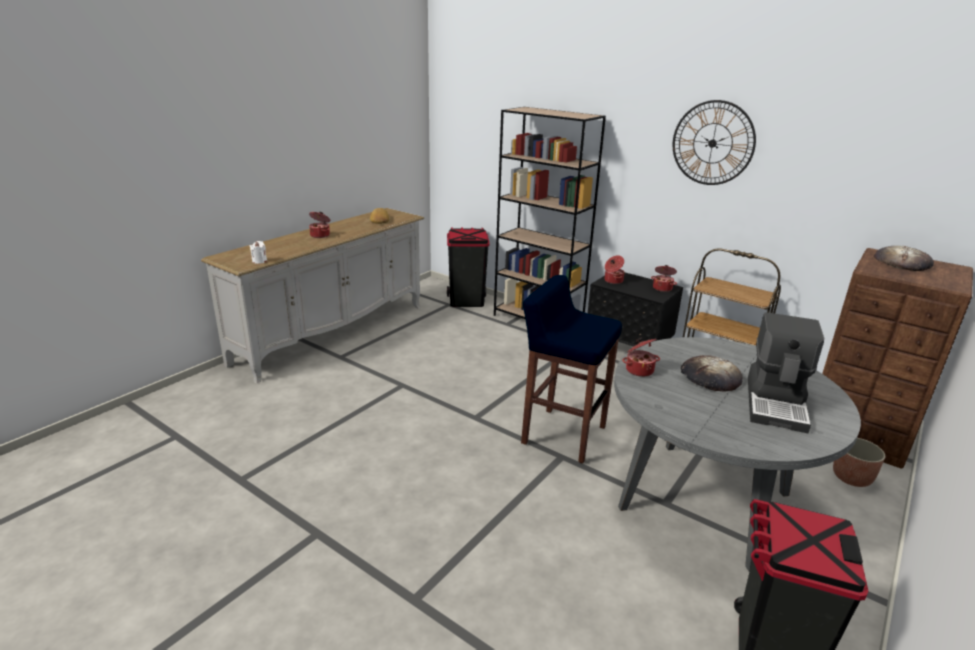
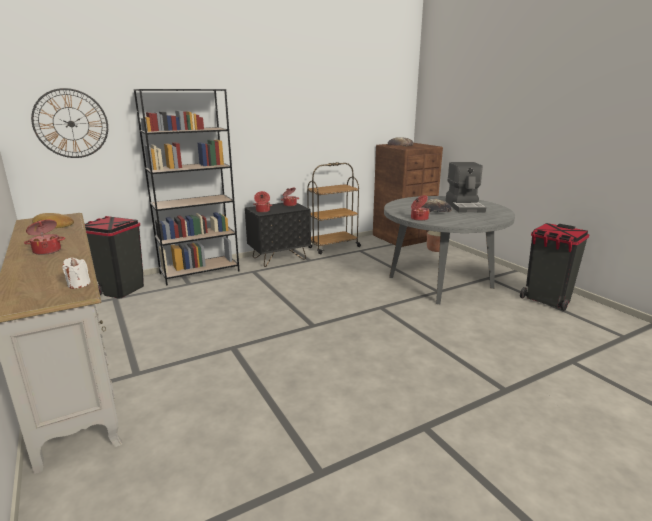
camera: 65 degrees left, 5 degrees down
(562, 434) = (357, 301): blue stool -> none
(712, 143) = (291, 100): wall clock -> wall clock (71, 123)
(777, 403) = (465, 206): coffee machine -> coffee machine turned 45 degrees clockwise

